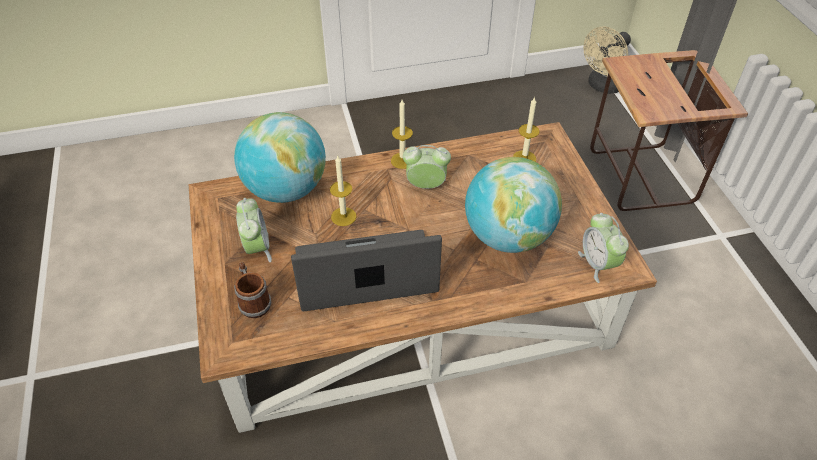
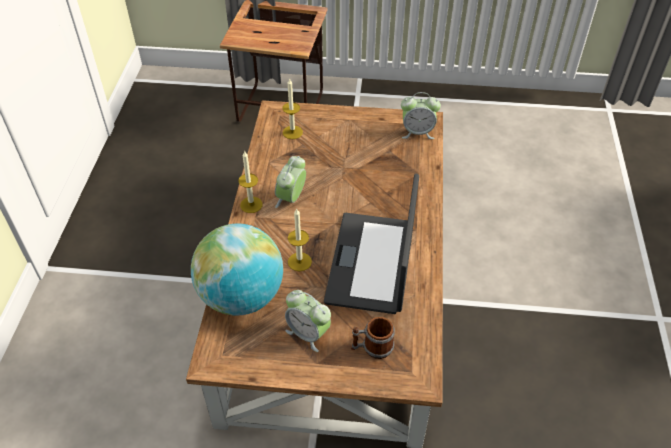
camera: 70 degrees left, 0 degrees up
(257, 248) = (308, 333): alarm clock -> alarm clock turned 150 degrees counterclockwise
(507, 236) = (371, 168): globe -> none
(602, 86) = (166, 87): beige fan -> none

